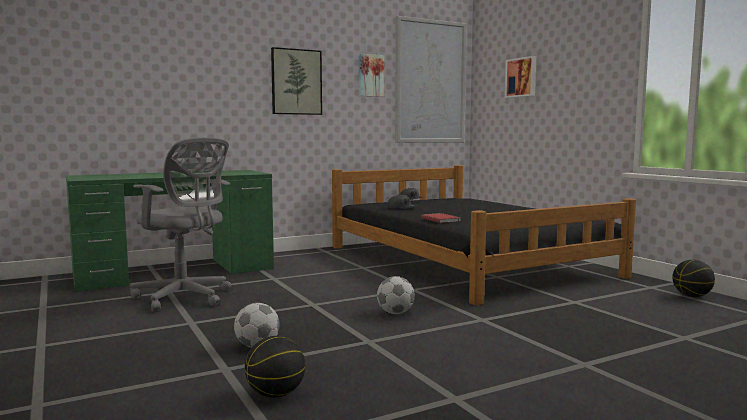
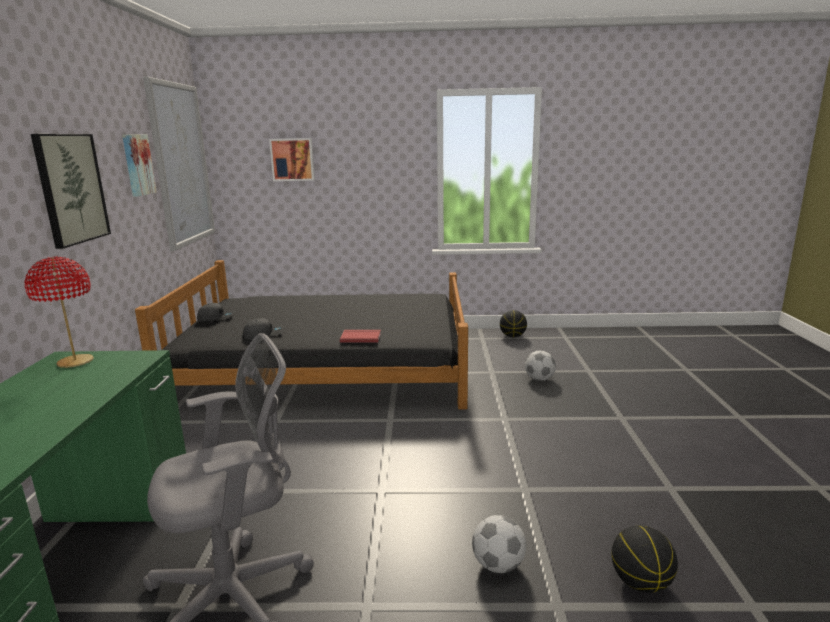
camera: 60 degrees left, 10 degrees up
(239, 171) = (76, 362): none -> red table lamp
(395, 313) = (455, 451): football -> football (539, 379)

